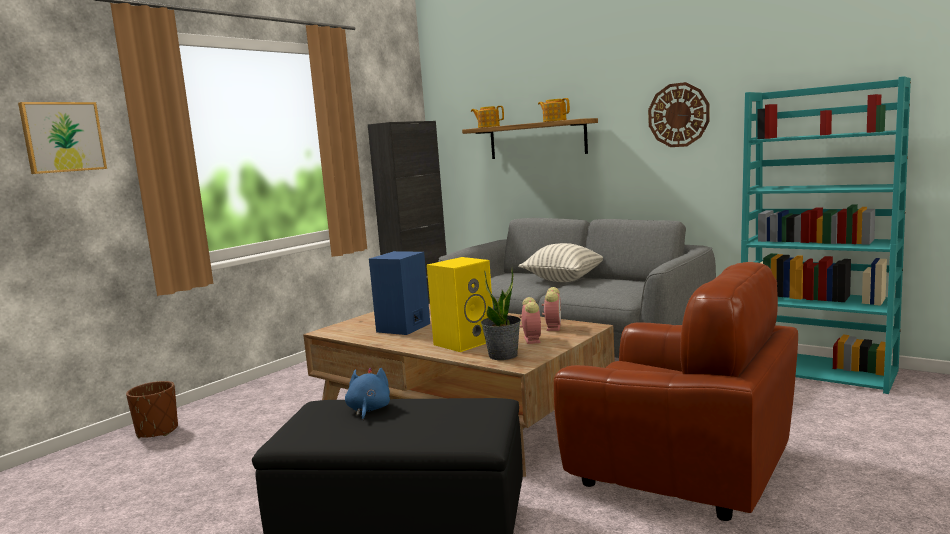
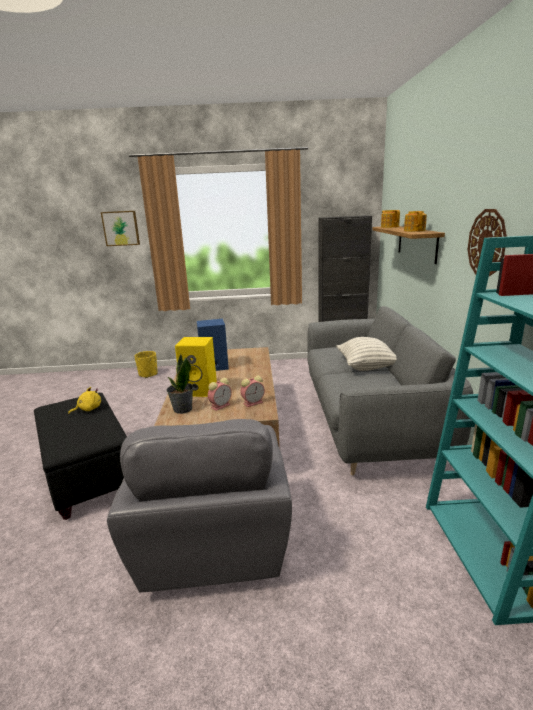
camera: 50 degrees right, 10 degrees up
(157, 431) = (148, 374): brown planter -> yellow planter
(368, 410) = (88, 409): blue plush toy -> yellow plush toy
(681, 471) = (213, 540): brown armchair -> grey armchair

